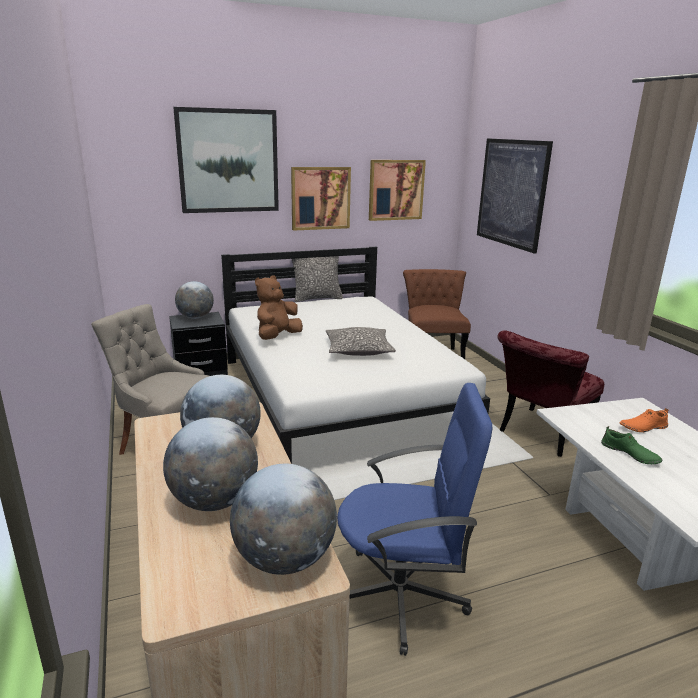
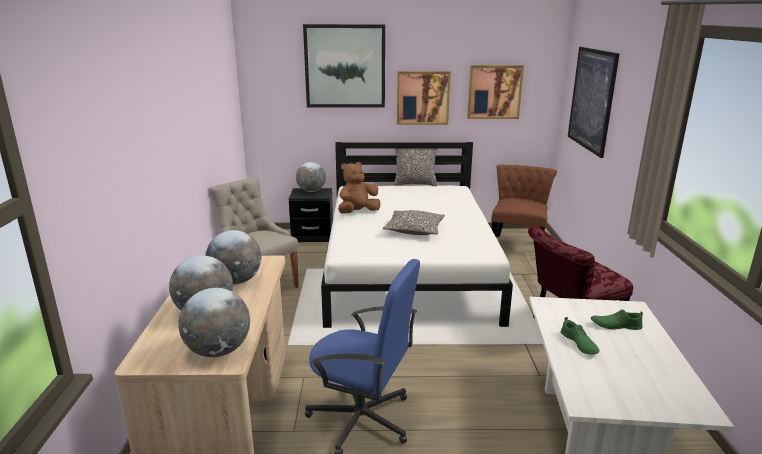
camera: 20 degrees right, 0 degrees up
(642, 427) = (615, 325): orange shoe -> green shoe

